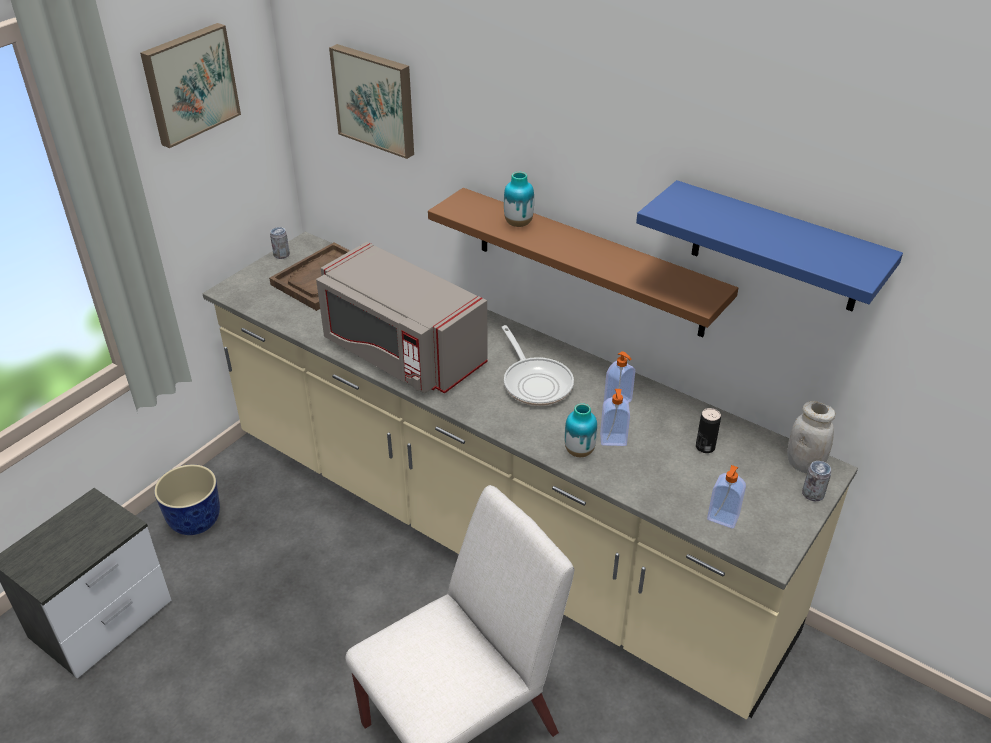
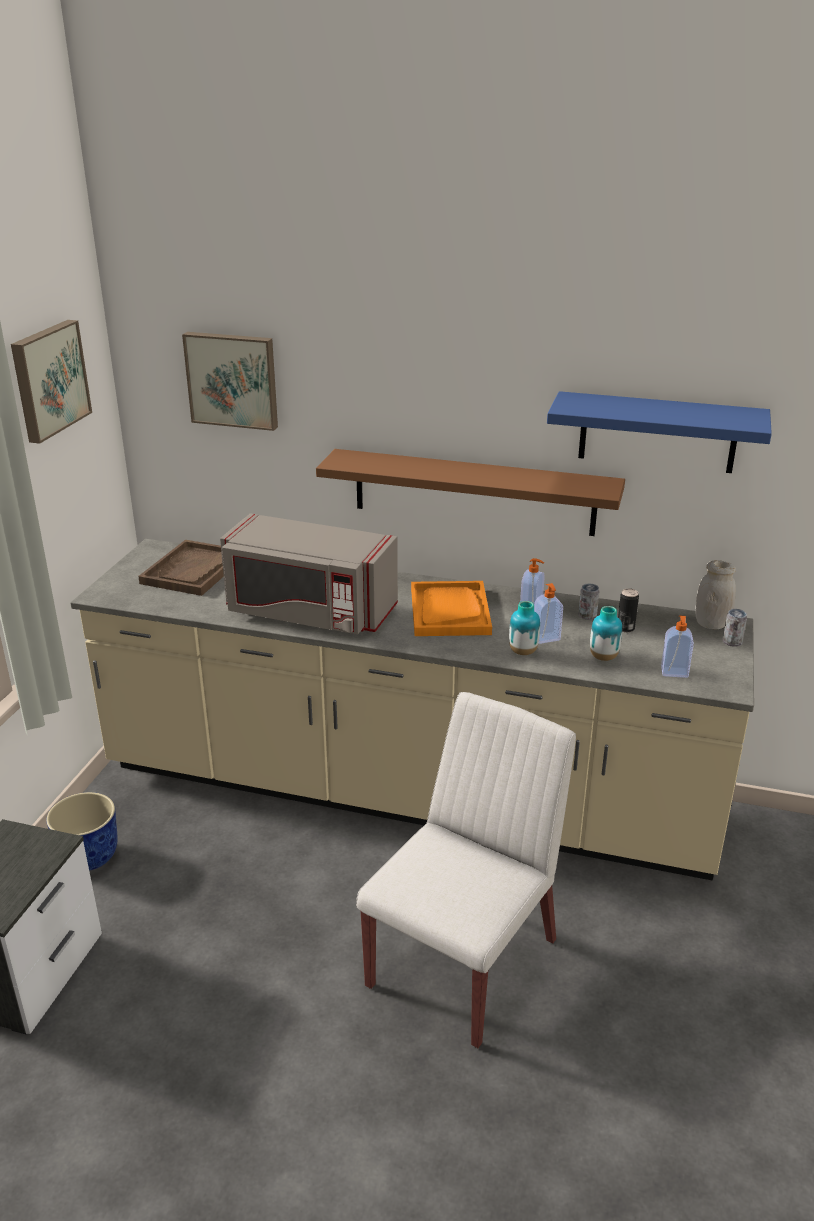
camera: 20 degrees left, 10 degrees down
(281, 255) = (134, 559): can -> can (587, 615)
(518, 223) = (406, 465): vase -> vase (603, 657)
(535, 382) = (449, 611): frying pan -> orange tray

